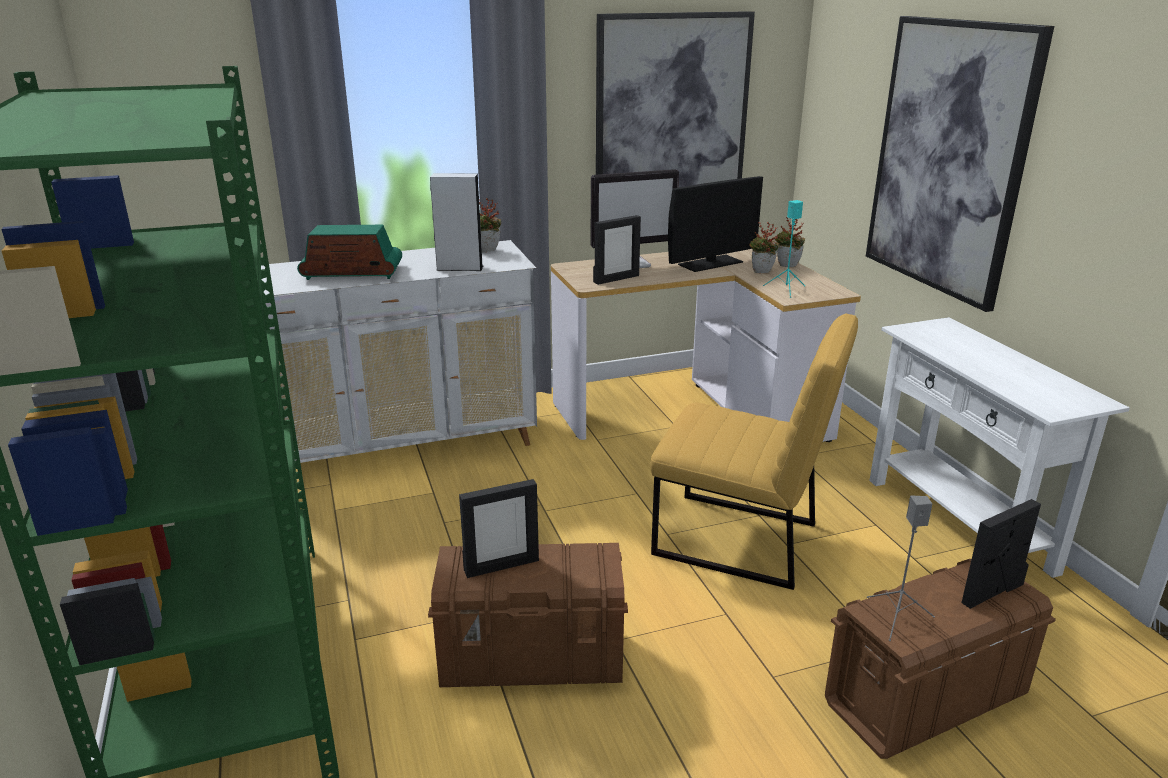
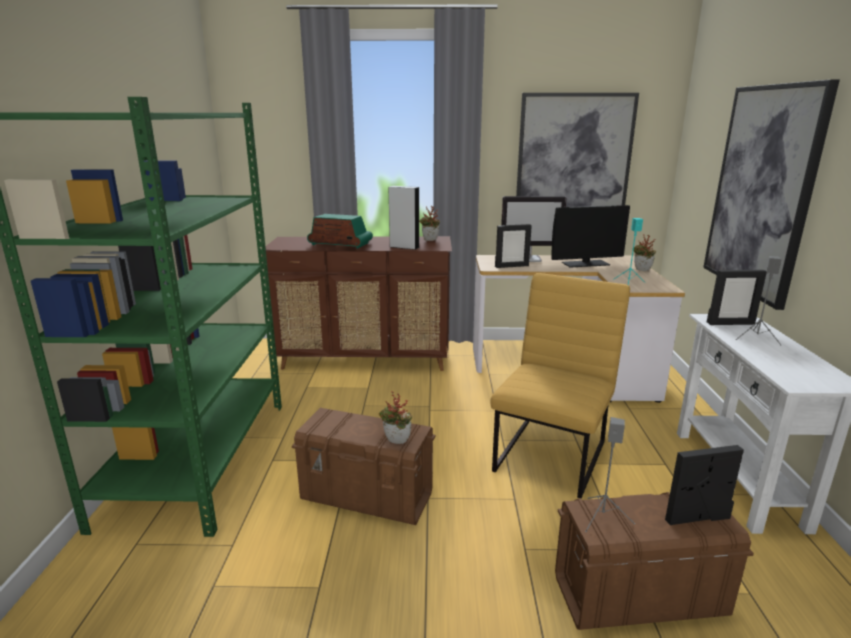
camera: 20 degrees right, 5 degrees down
(400, 446) = (365, 359): white cabinet -> brown cabinet
(501, 565) = (347, 425): picture frame -> picture frame (730, 323)
(740, 541) = (552, 454): yellow chair -> yellow chair turned 105 degrees counterclockwise
(762, 272) = (619, 272): potted plant -> potted plant (396, 443)
(976, 352) = (757, 338): none -> grey speaker

